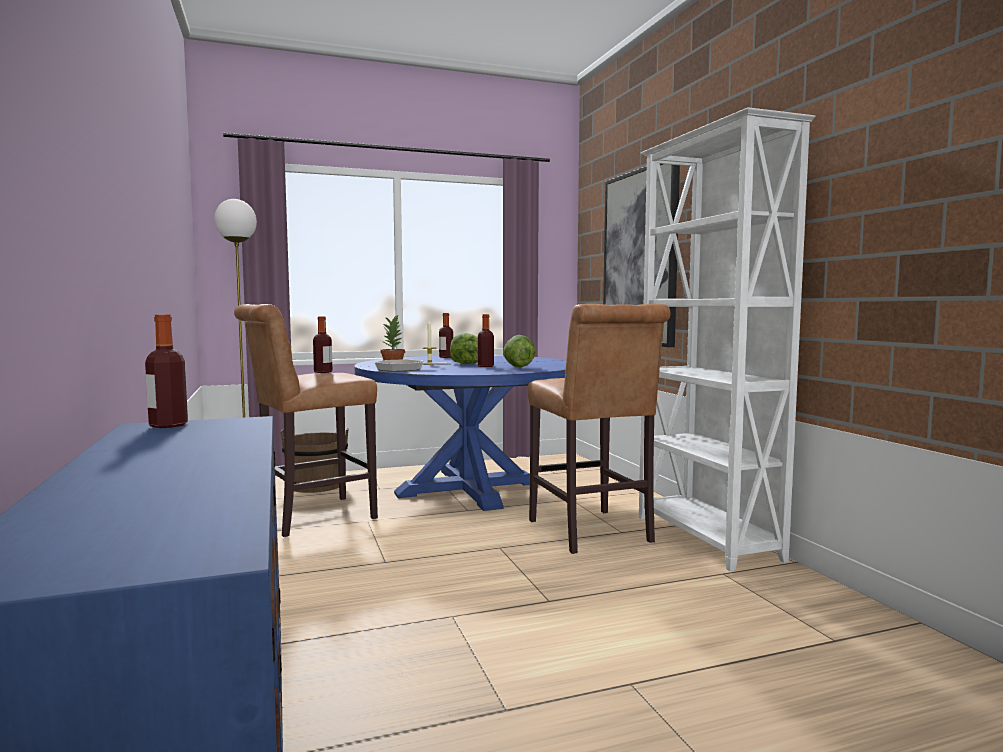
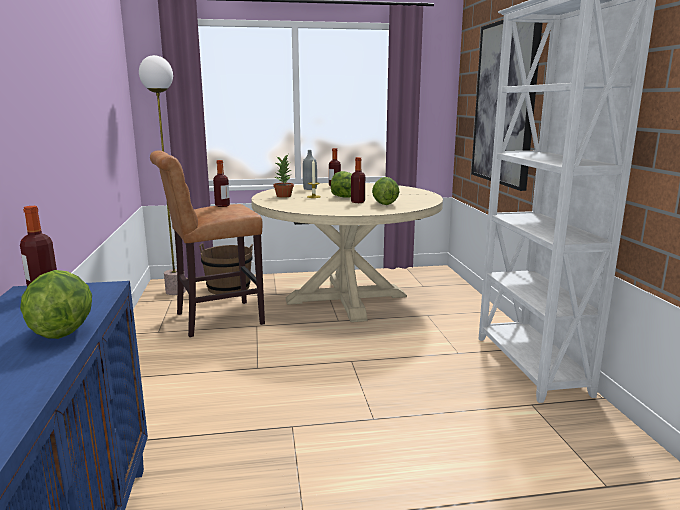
camera: 10 degrees right, 10 degrees up
(228, 448) = (62, 331): none -> lettuce
(403, 369) = (287, 205): frying pan -> none
(419, 359) = (310, 189): none -> grey bottle
(469, 488) = (346, 298): blue dining table -> beige dining table
(592, 534) = (433, 353): brown stool -> none

